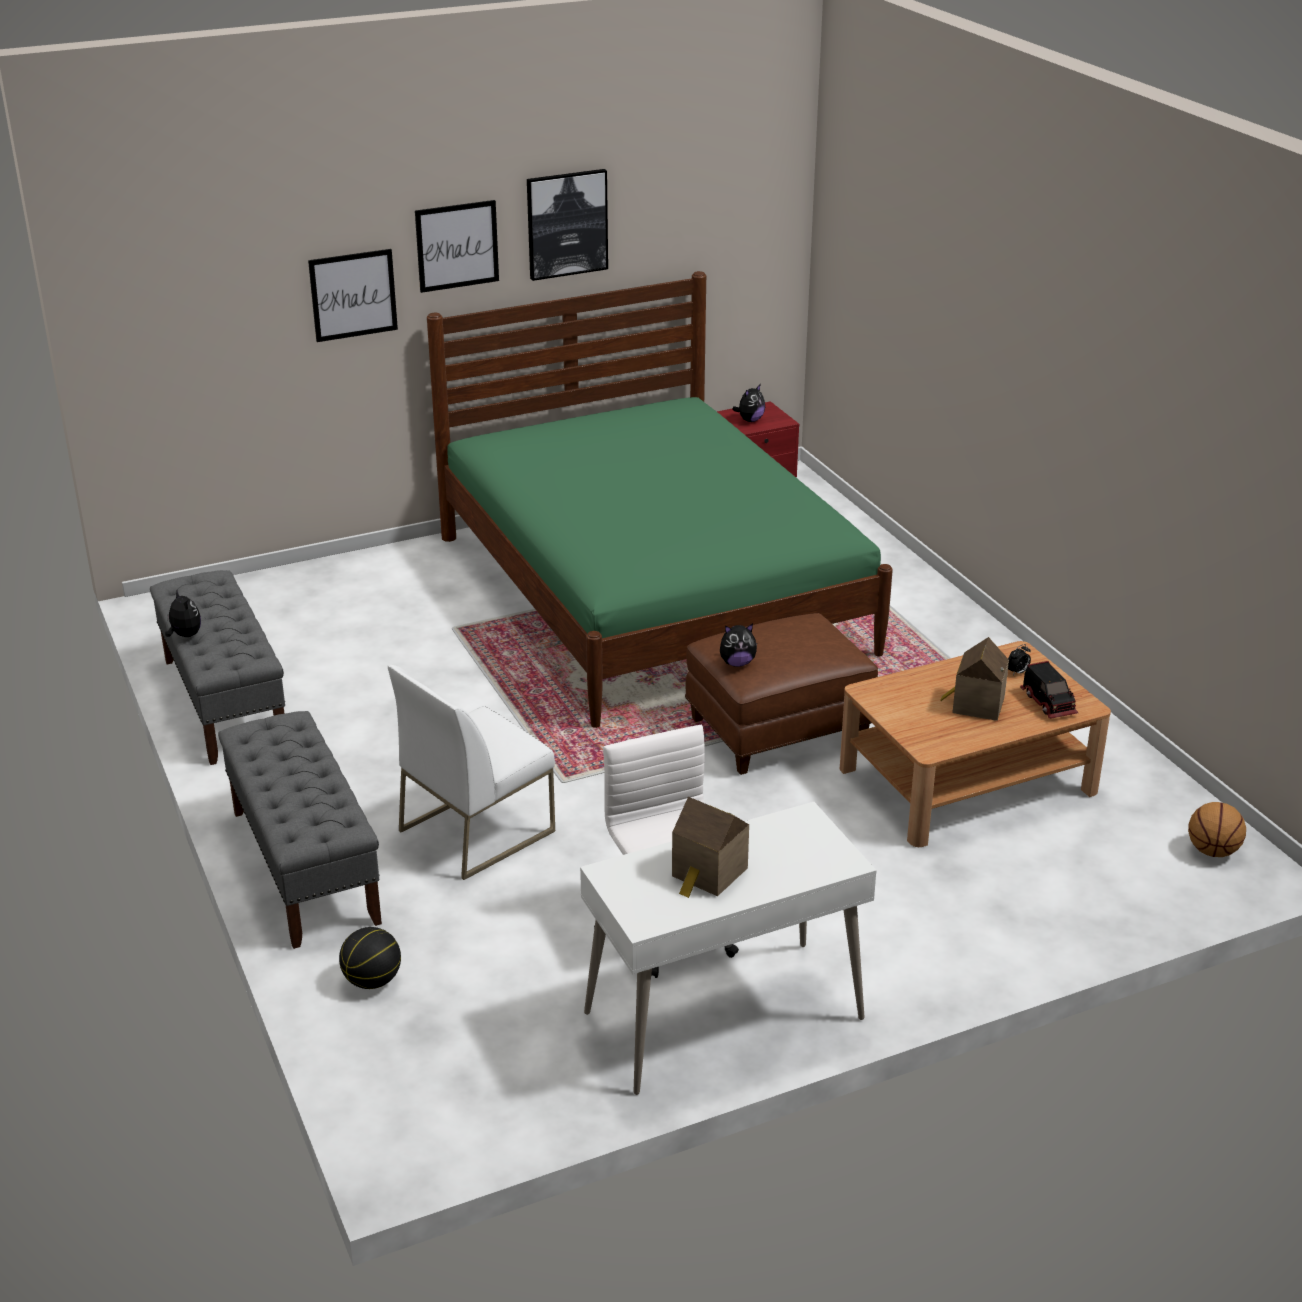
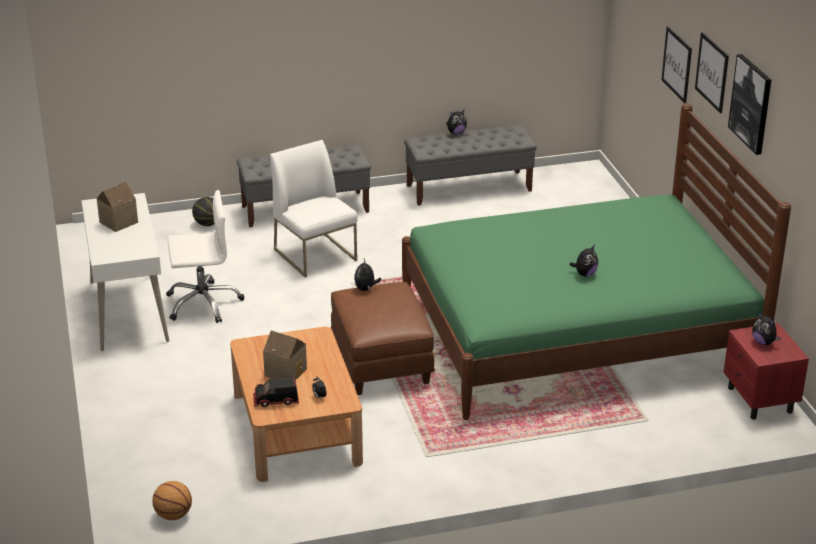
camera: 100 degrees right, 0 degrees up
(708, 475) = (585, 274): none -> plush toy

